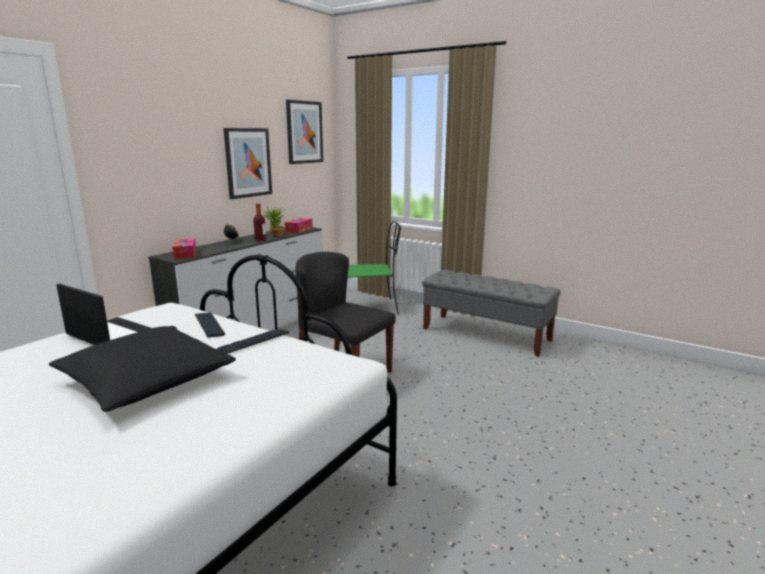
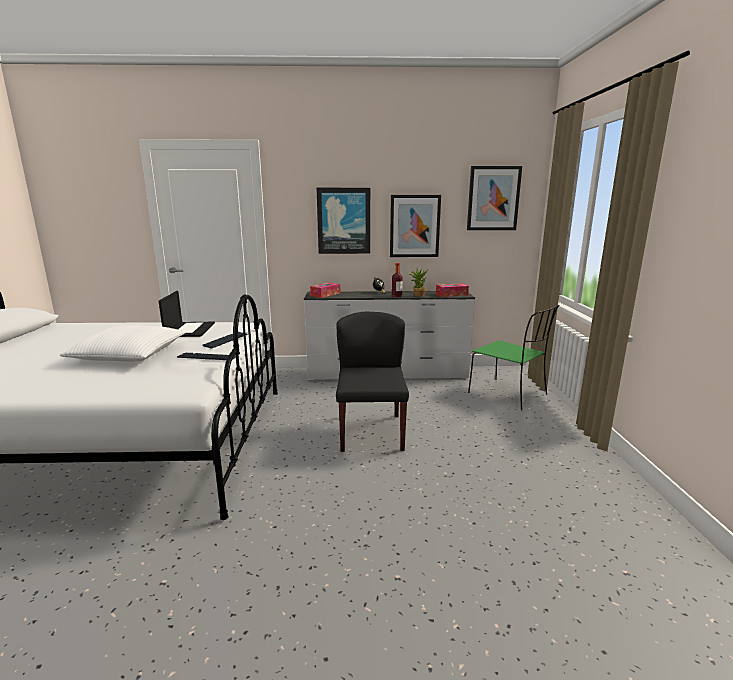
camera: 55 degrees right, 0 degrees up
(147, 380) = (130, 354): black pillow -> white pillow
(179, 160) = (344, 221): none -> picture
(486, 334) = (575, 474): grey bench -> none

